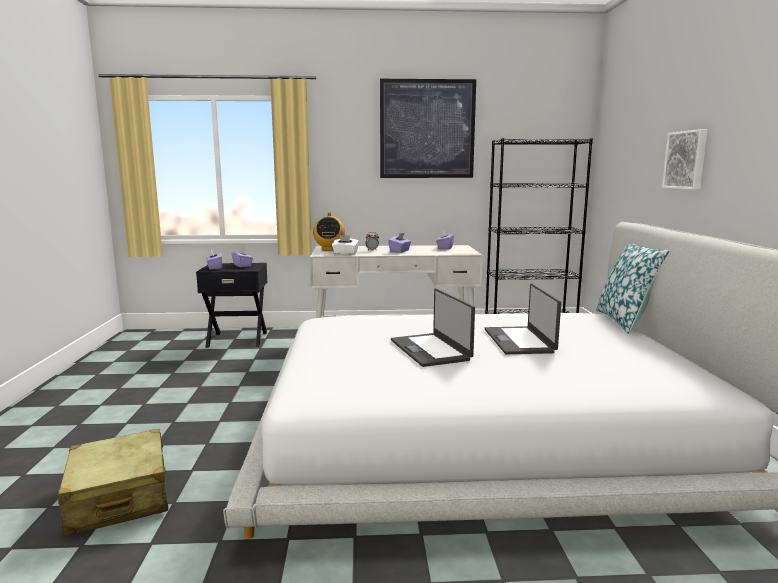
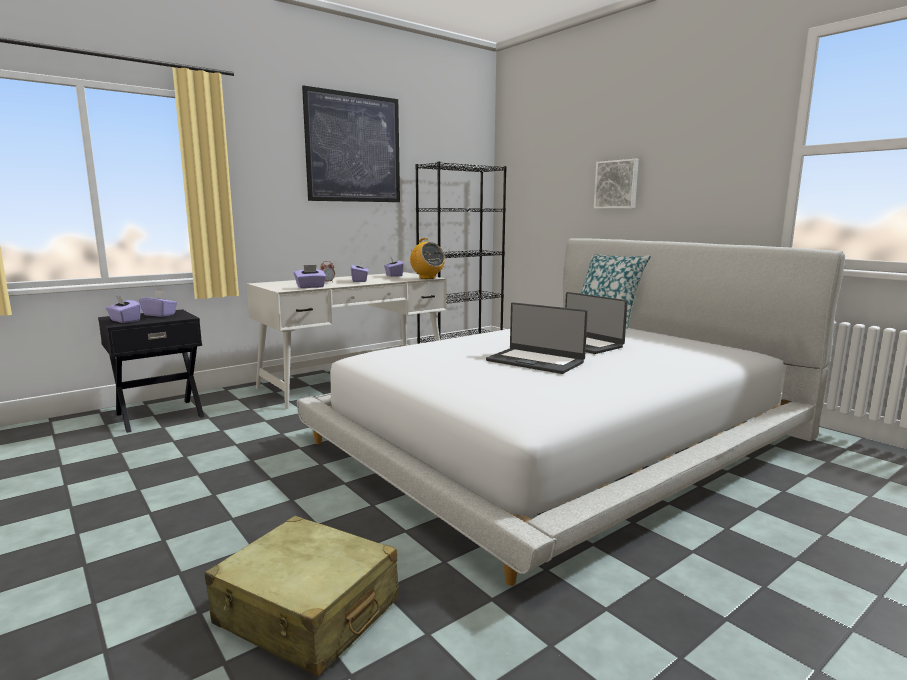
camera: 35 degrees left, 0 degrees up
(329, 249) = (275, 284): radio -> radio (427, 278)
(345, 254) = (310, 287): white tissue box -> purple tissue box

